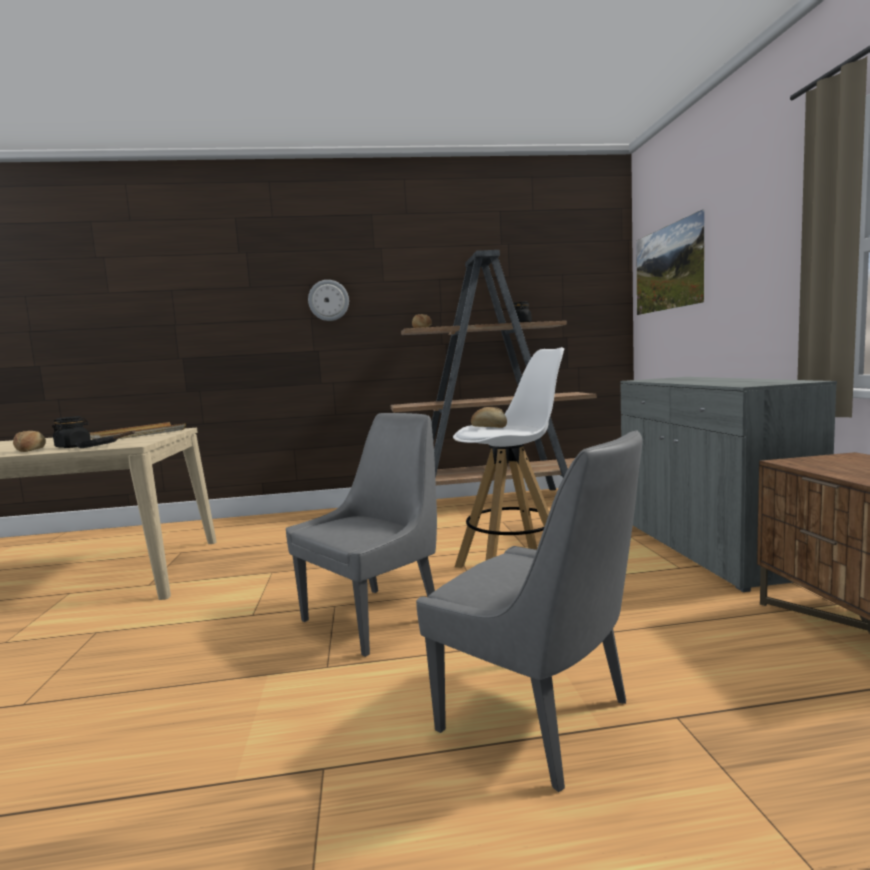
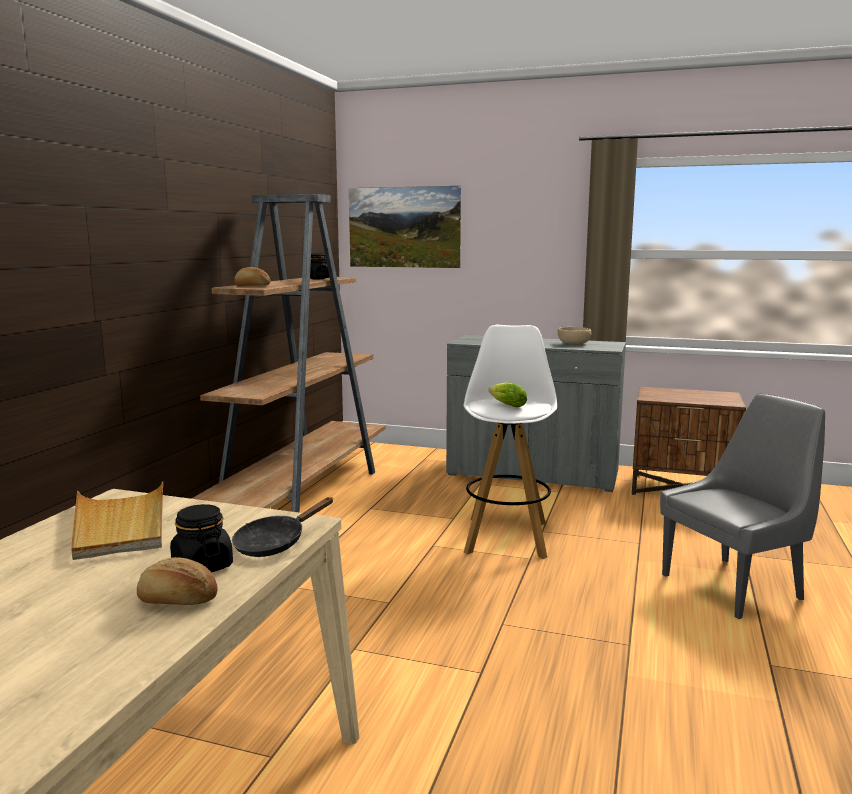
camera: 65 degrees left, 5 degrees up
(328, 300) = (113, 236): wall clock -> none
(375, 617) = (548, 609): grey chair -> none
(489, 427) = (505, 405): bread -> lettuce
(741, 381) = (573, 344): none -> beige bowl

